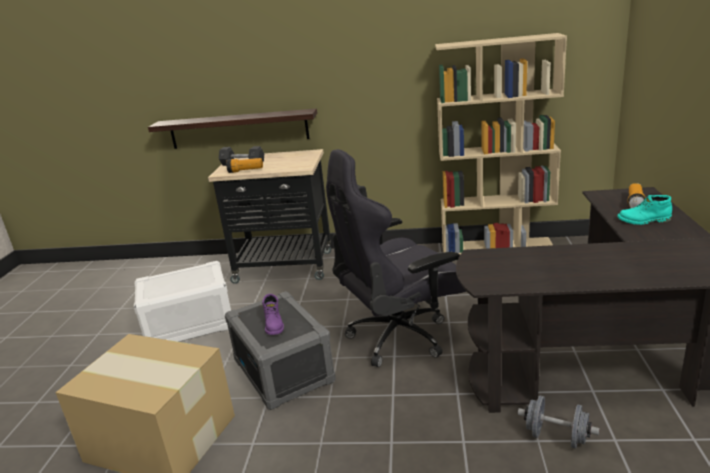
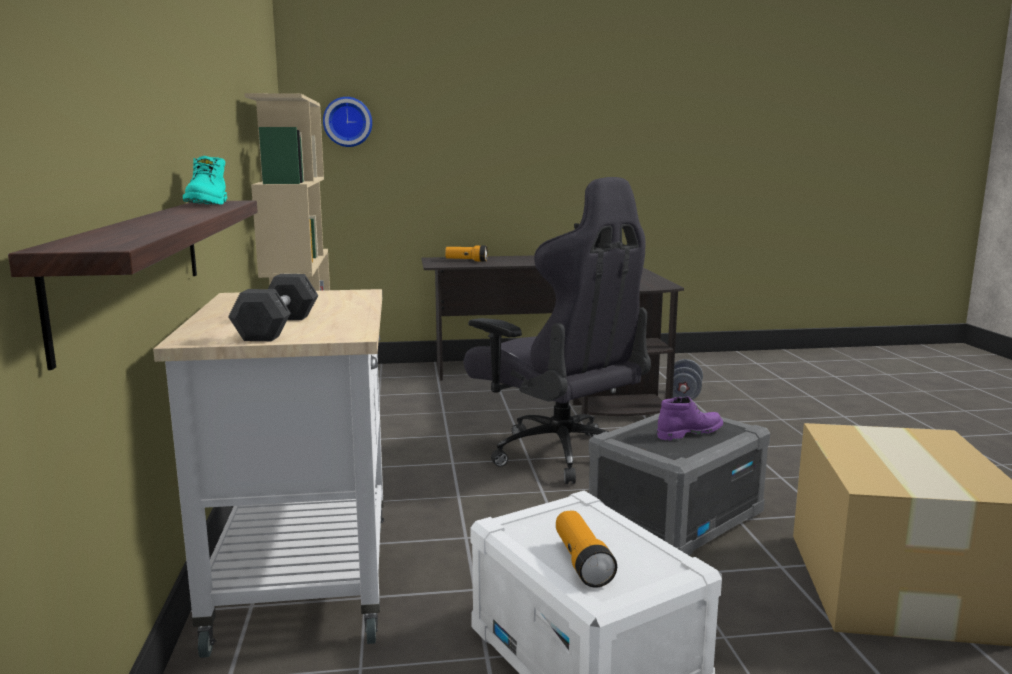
camera: 105 degrees left, 10 degrees down
(245, 171) = (350, 319): flashlight -> flashlight (582, 562)
(285, 267) = (303, 581): black cart -> white cart
(644, 221) = (510, 261): turquoise boot -> turquoise boot (209, 204)
(646, 44) = (348, 122): none -> wall clock

